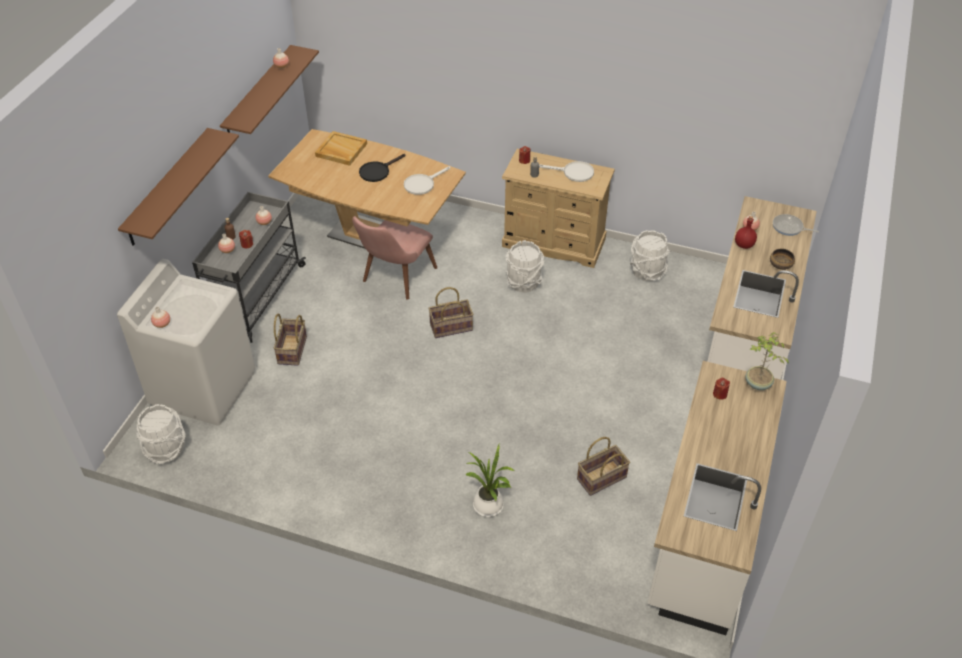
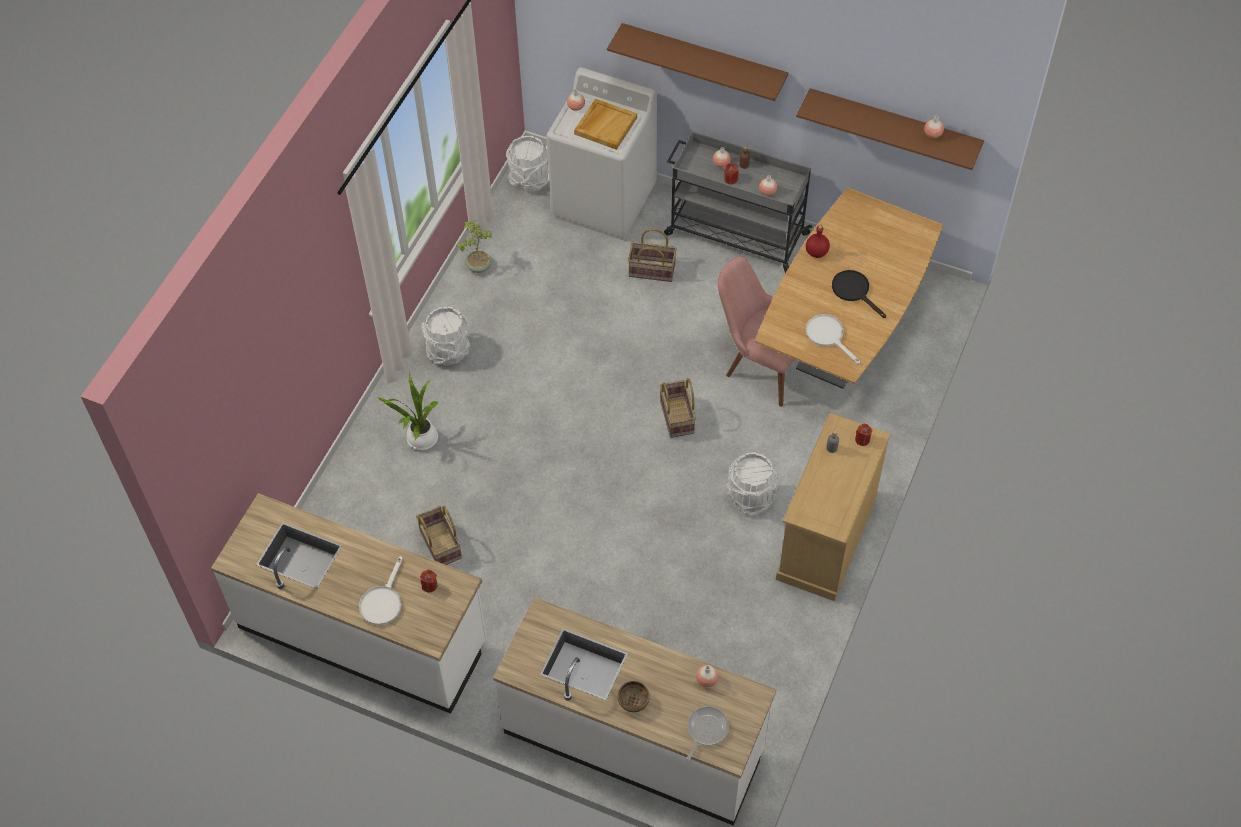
camera: 95 degrees right, 10 degrees up
(341, 150) = (897, 254): beige tray -> beige tray (605, 125)
(573, 173) = (835, 493): white frying pan -> white frying pan (382, 601)
(647, 271) = (766, 642): white bucket -> white bucket (448, 351)
(744, 245) = (674, 665): red bottle -> red bottle (817, 253)
(757, 384) = (437, 626): potted plant -> potted plant (478, 266)

